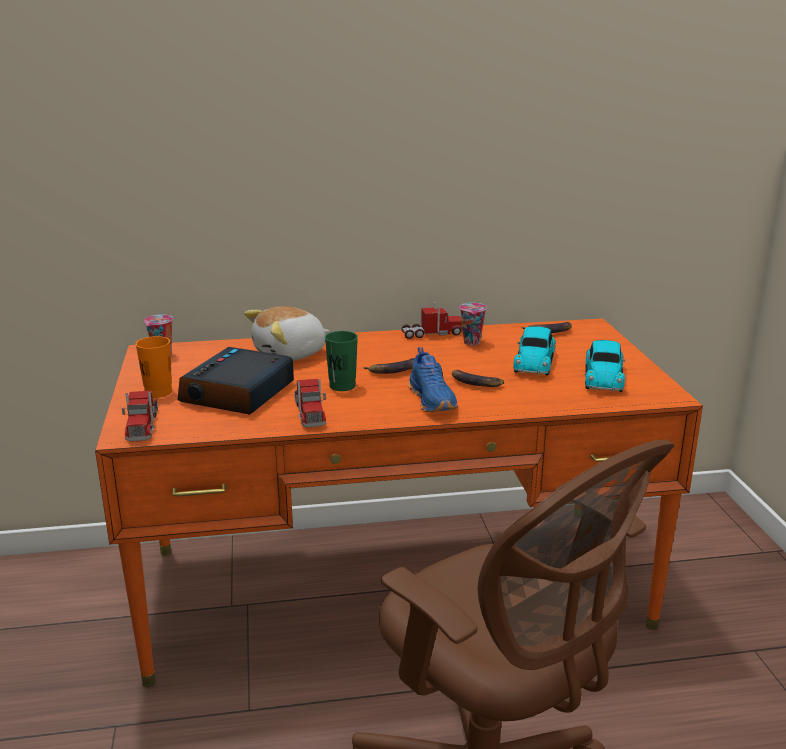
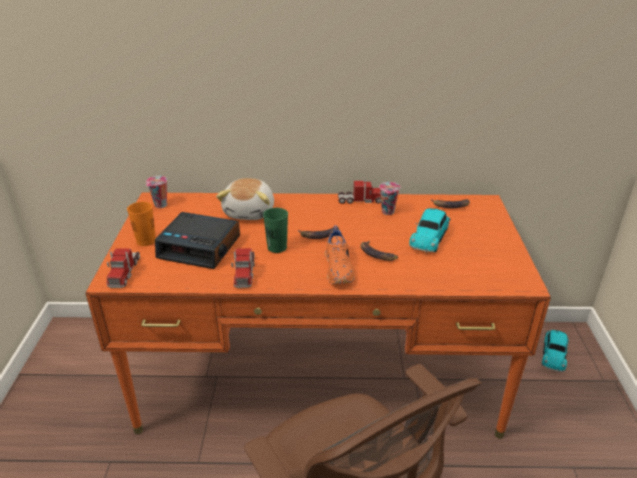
camera: 10 degrees right, 10 degrees up
(238, 393) = (200, 247): alarm clock -> alarm clock turned 105 degrees counterclockwise
(290, 354) = (250, 212): plush toy -> plush toy turned 60 degrees counterclockwise
(433, 400) = (339, 269): blue shoe -> orange shoe
(603, 376) = (479, 257): toy car -> toy car (554, 353)

